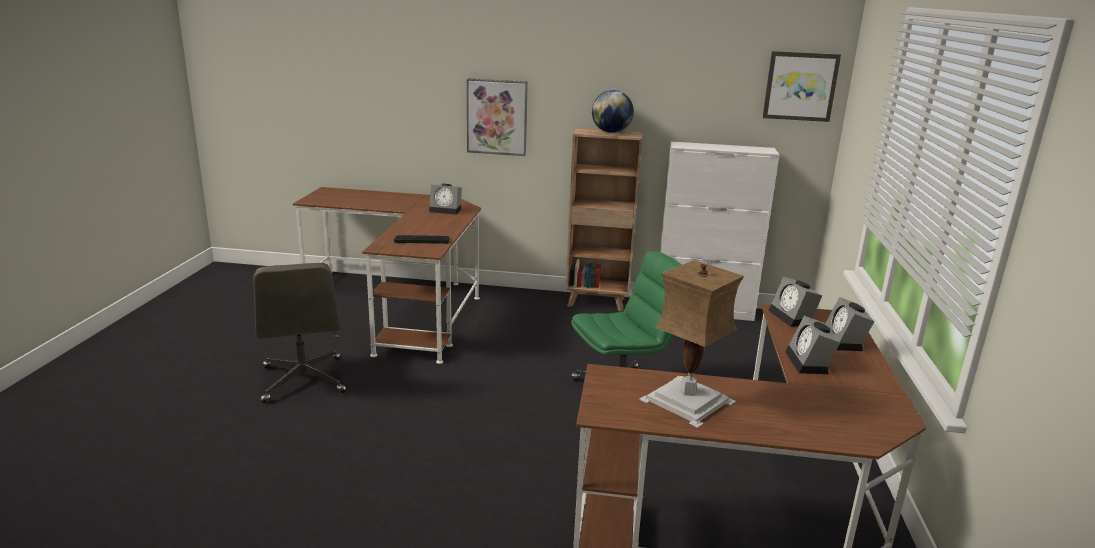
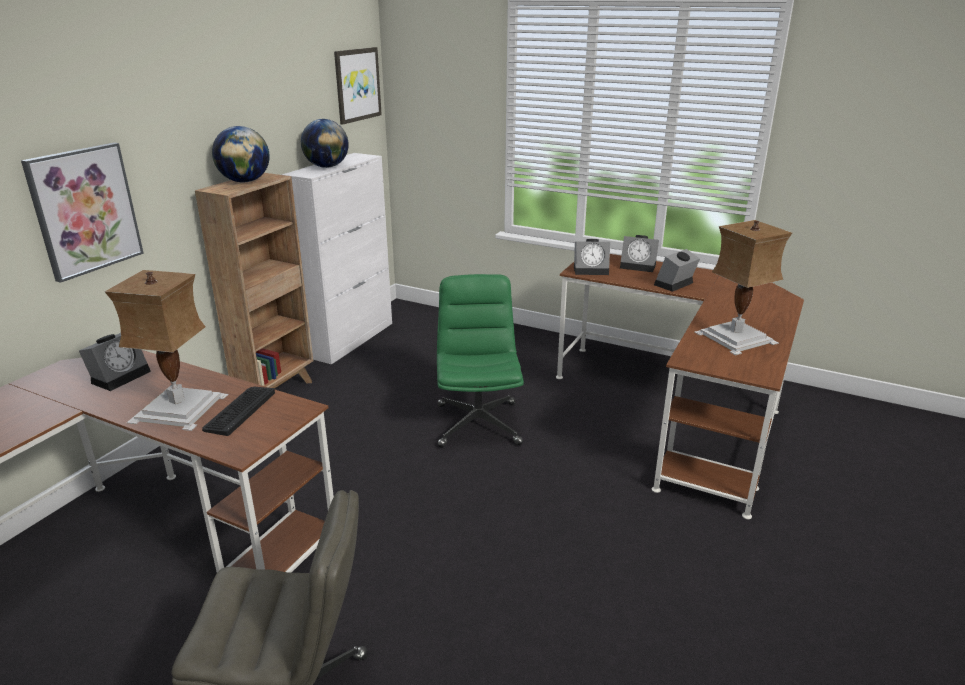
camera: 70 degrees left, 5 degrees up
(419, 228) = (181, 407): none -> table lamp
(711, 146) = (326, 167): none -> globe
(809, 363) = (674, 285): alarm clock -> alarm clock turned 120 degrees clockwise

